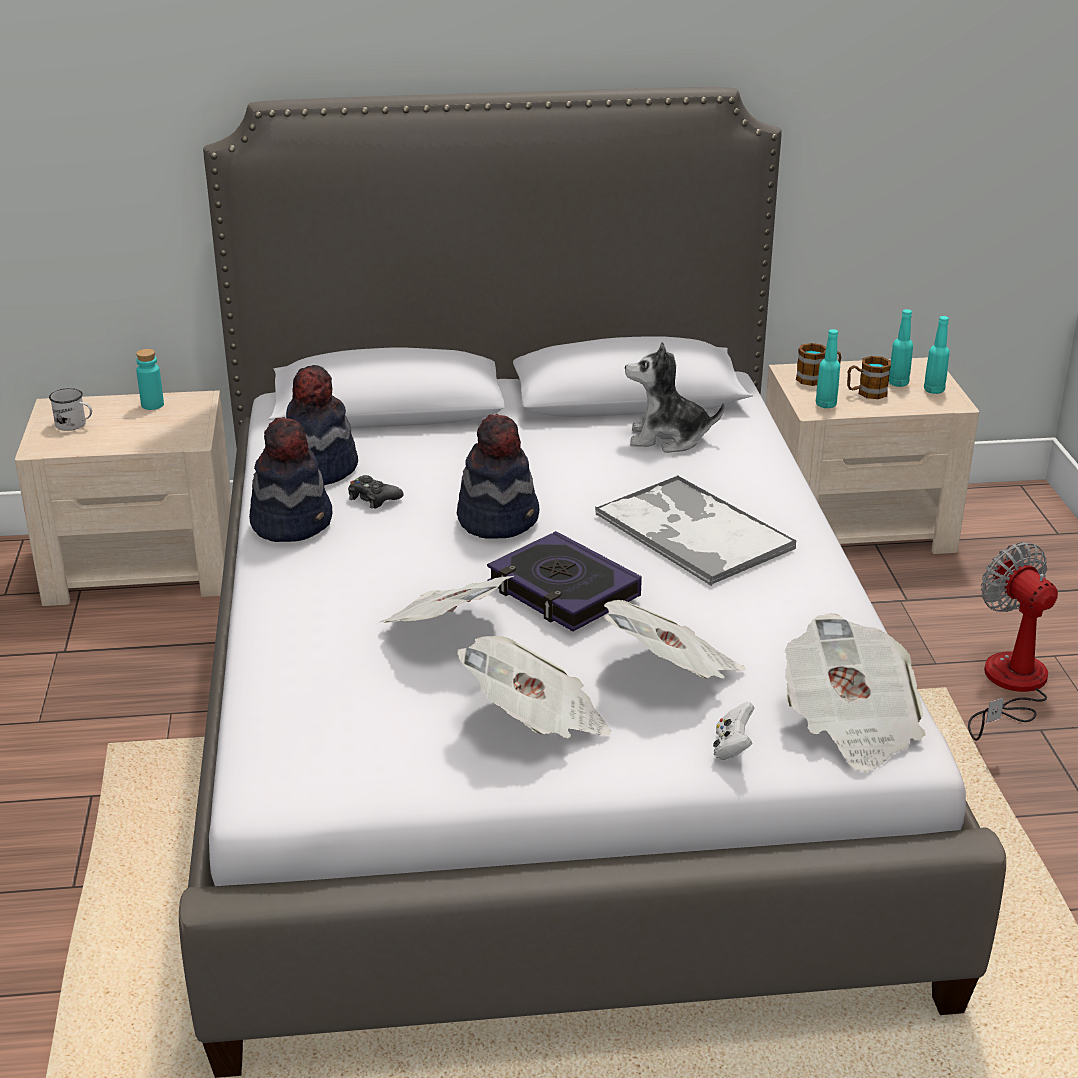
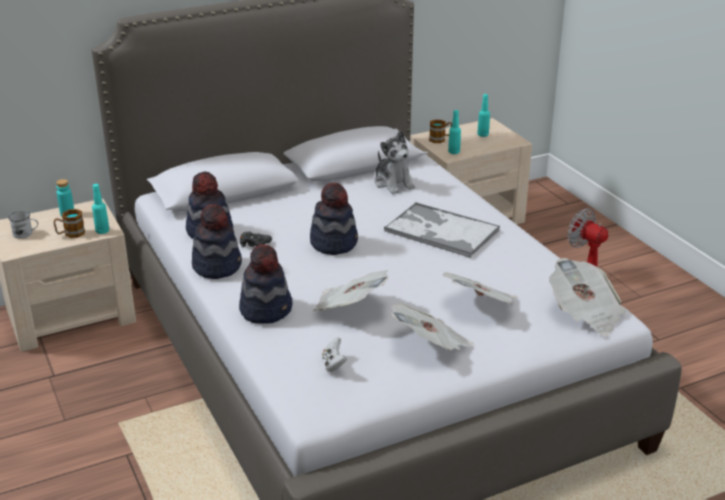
camera: 20 degrees left, 0 degrees up
(316, 605) = (266, 309): none -> hat
(563, 590) = (396, 275): book -> none
(668, 438) = (393, 183): plush toy -> plush toy turned 105 degrees counterclockwise
(732, 747) = (537, 337): white game controller -> white game controller (333, 364)
(866, 393) = (470, 143): mug -> mug (70, 234)
(934, 390) = (503, 136): turquoise bottle -> turquoise bottle (102, 231)

